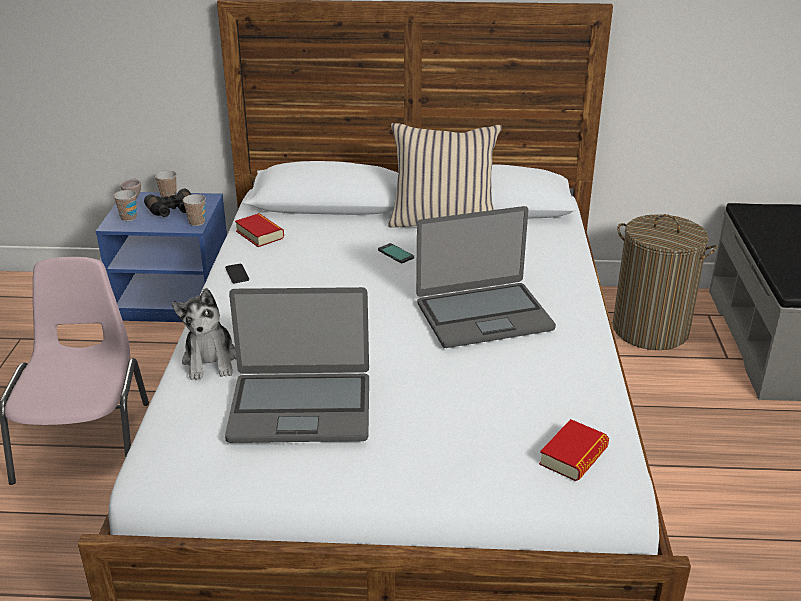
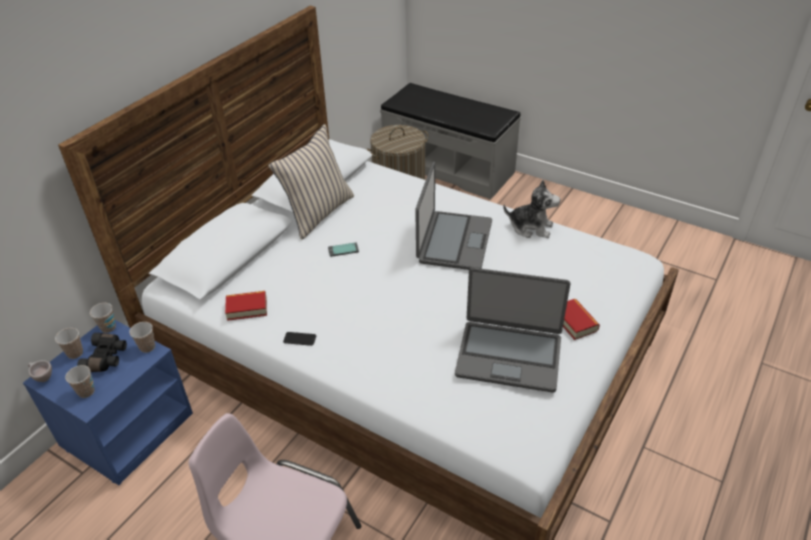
camera: 60 degrees left, 10 degrees up
(208, 198) = (108, 327): none -> cup
(211, 360) = (416, 387): plush toy -> plush toy (531, 227)
(301, 408) = (509, 355): laptop -> laptop turned 75 degrees clockwise
(573, 456) = (611, 264): book -> book (574, 322)

